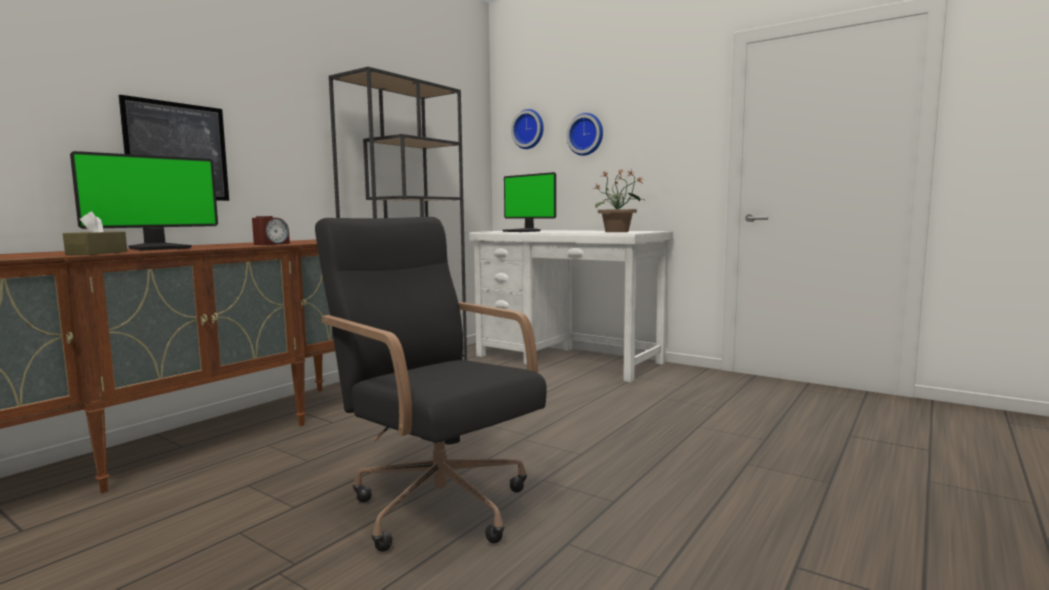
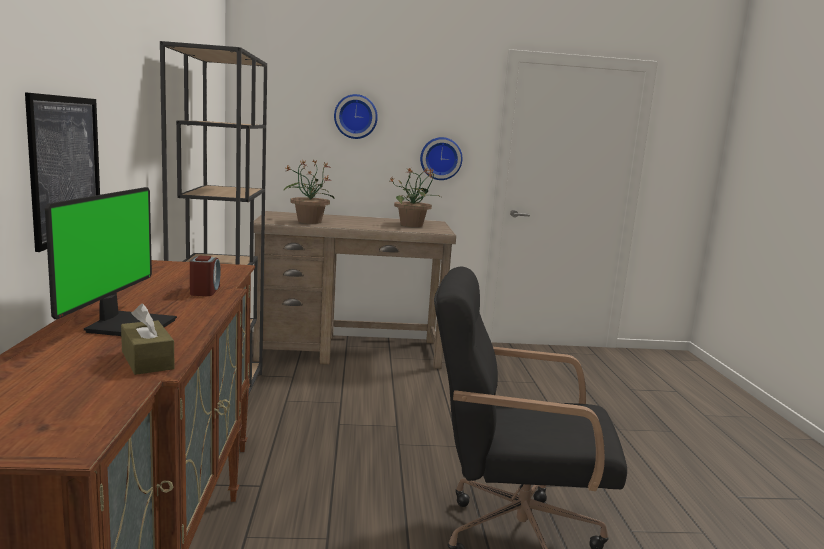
camera: 40 degrees left, 5 degrees up
(523, 231) = (309, 221): monitor -> potted plant
(529, 129) = (282, 99): wall clock -> wall clock (440, 158)
(568, 359) = (350, 350): white desk -> brown desk

